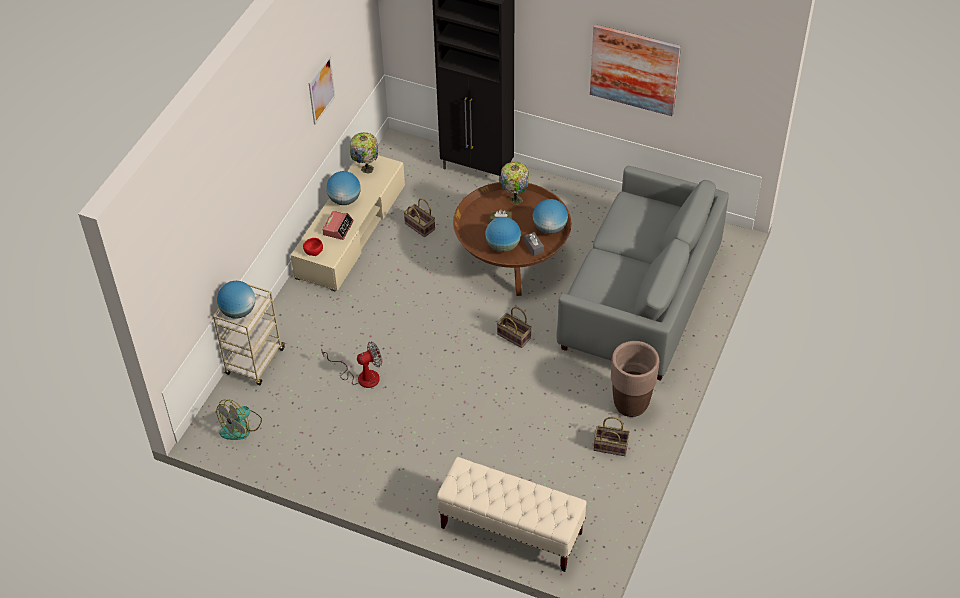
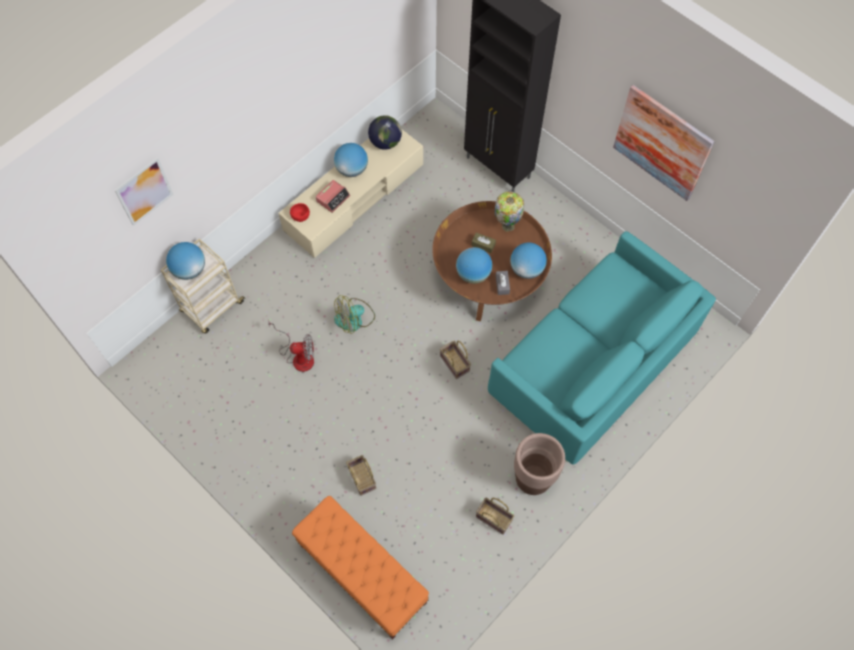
camera: 20 degrees right, 15 degrees up
(241, 427) = (172, 371): fan -> fan (354, 319)
(321, 89) = (339, 65): picture -> picture (144, 191)
(366, 169) = (385, 142): table lamp -> globe
(419, 226) = (417, 213): basket -> basket (361, 478)
(511, 530) = (362, 574): beige bench -> orange bench
(640, 299) = (592, 366): grey sofa -> turquoise sofa

